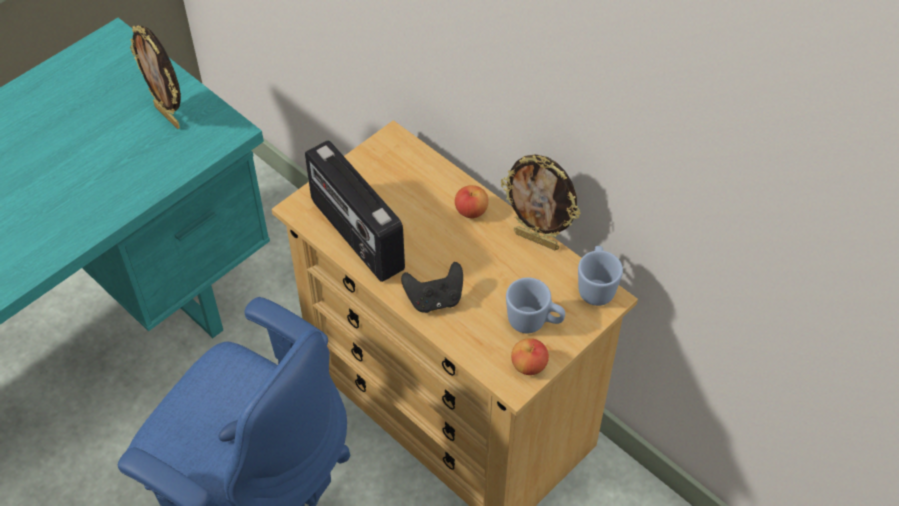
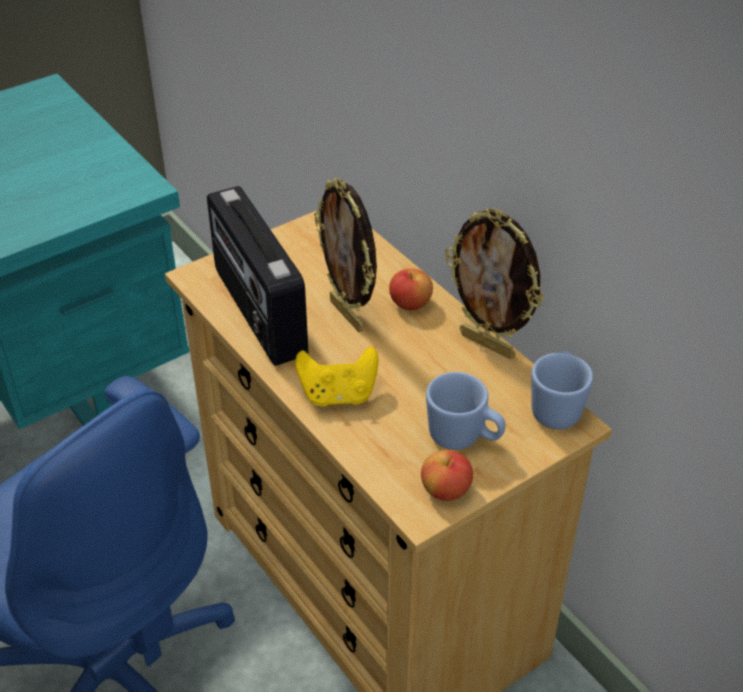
camera: 10 degrees right, 10 degrees down
(169, 116) = (76, 166): picture frame -> picture frame (348, 315)
(434, 299) = (338, 395): black game controller -> yellow game controller

